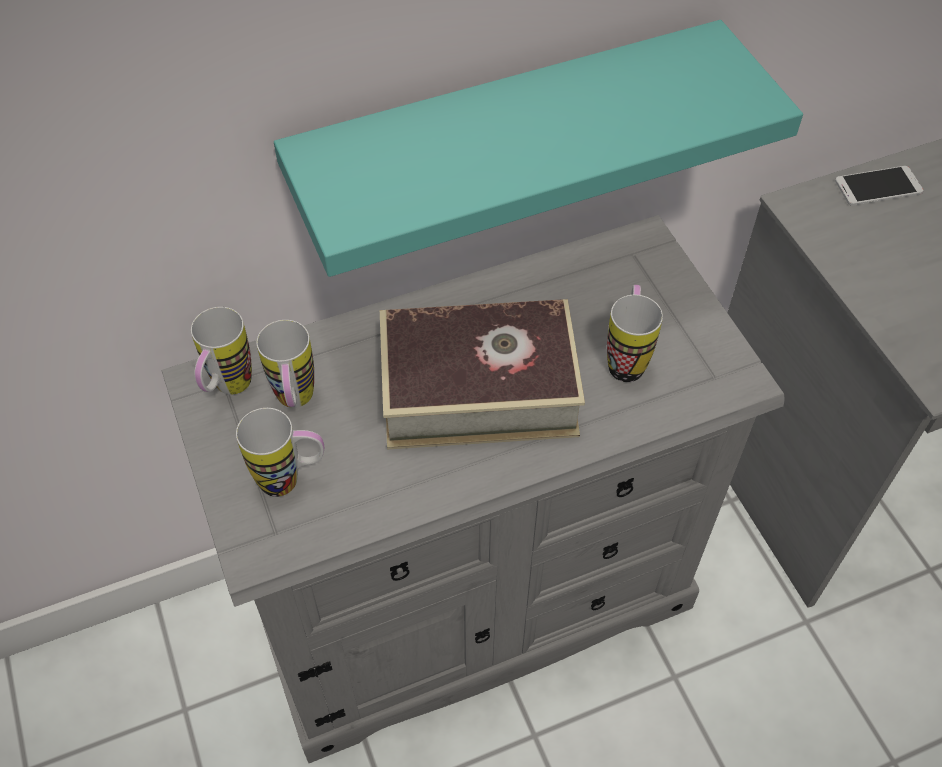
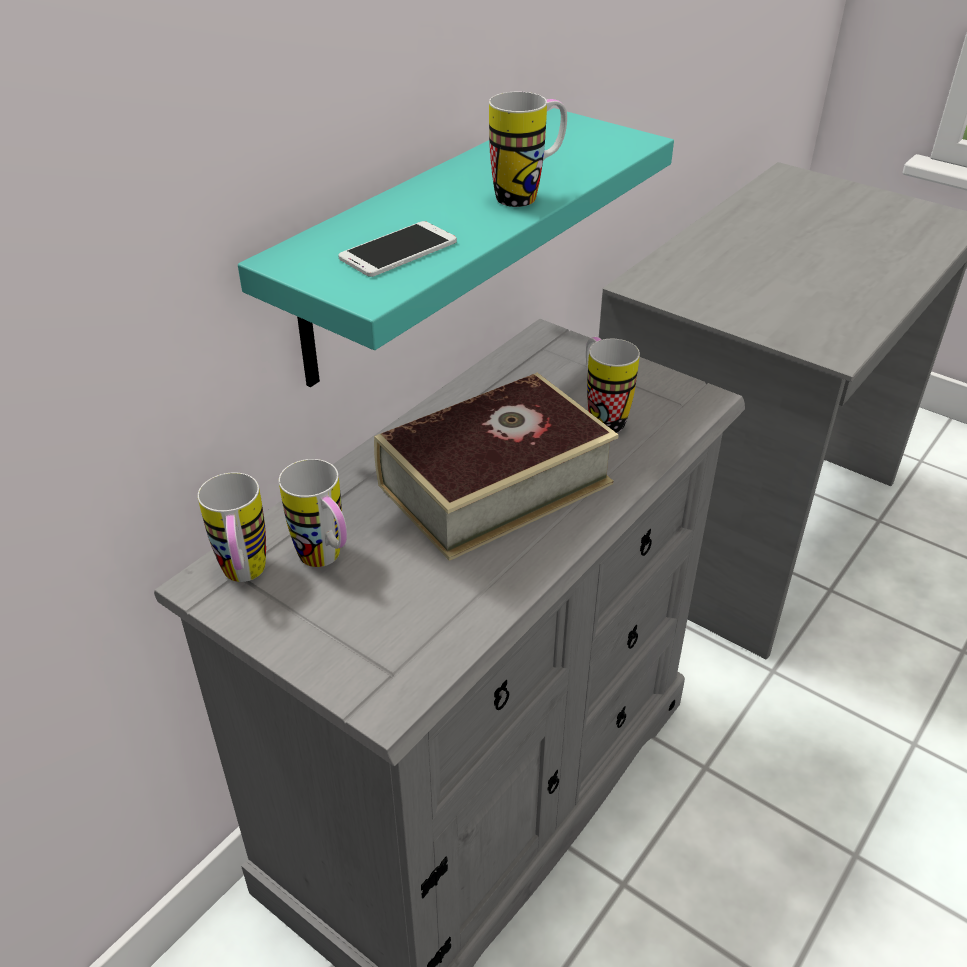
camera: 30 degrees left, 15 degrees down
(291, 480) = (374, 624): mug -> mug (527, 195)
(878, 186) = (682, 257): phone -> phone (398, 250)

